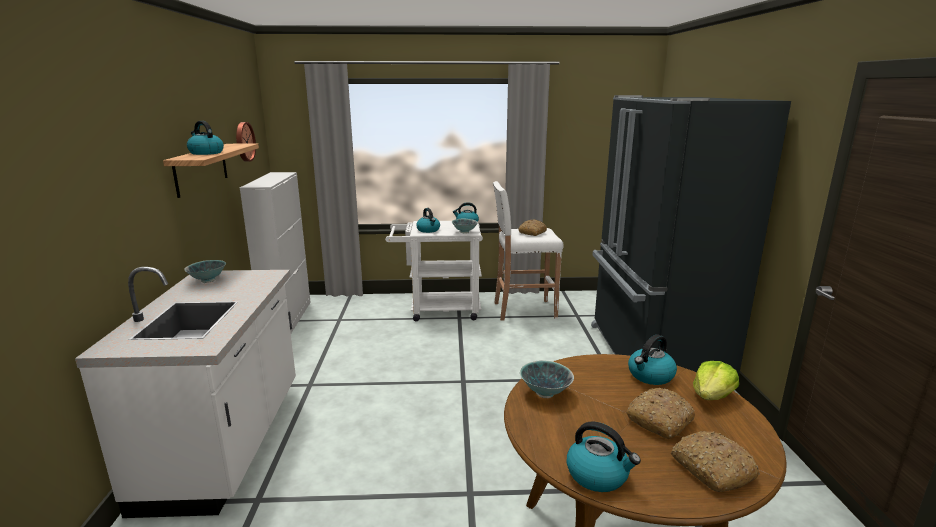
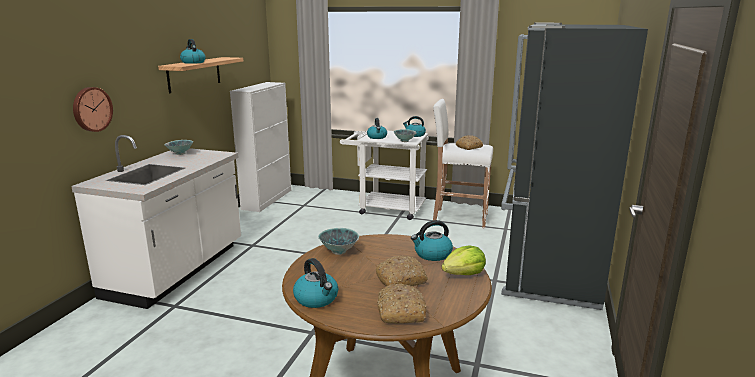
camera: 20 degrees right, 0 degrees up
(244, 141) = (241, 56): wall clock -> wall clock (91, 109)

